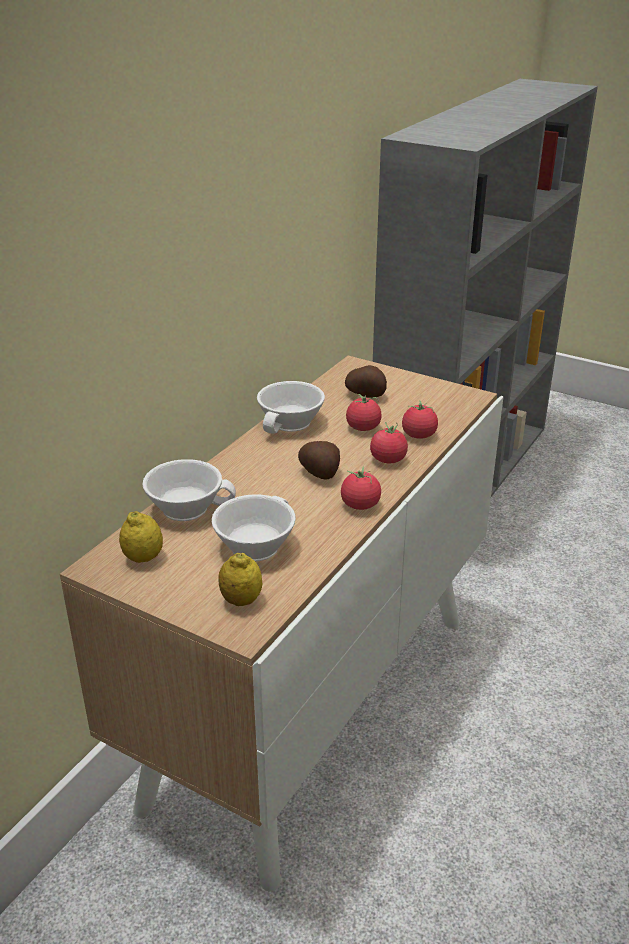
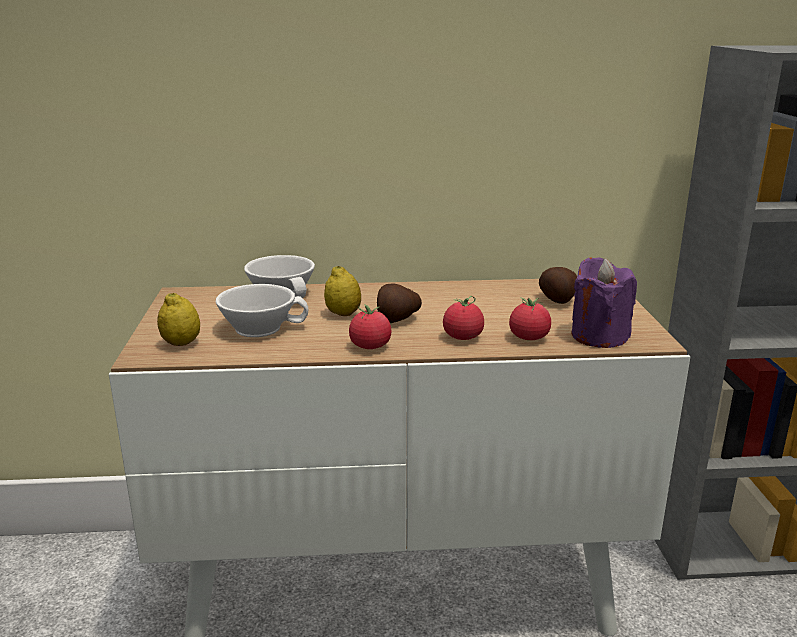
camera: 55 degrees right, 10 degrees down
(143, 558) = (203, 301): lemon -> lemon (343, 314)
(292, 423) = (457, 290): white cup -> none
(363, 427) = (499, 314): tomato -> none
(445, 410) = (599, 336): none -> purple candle

